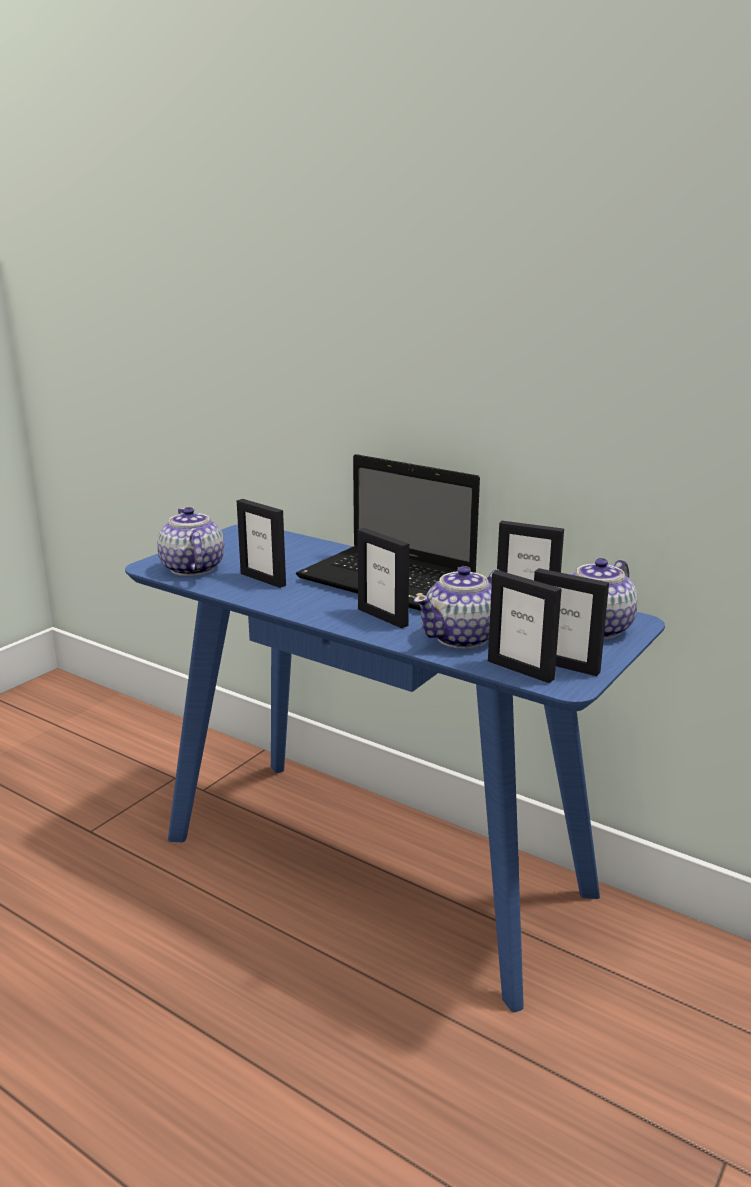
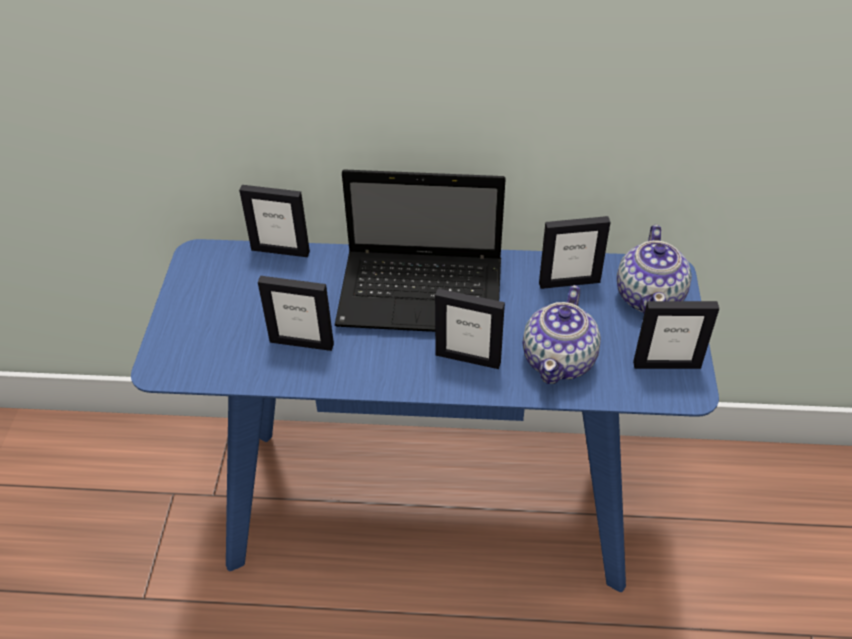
camera: 30 degrees left, 25 degrees up
(192, 569) = (210, 354): teapot -> none
(520, 670) = (640, 387): picture frame -> picture frame (280, 250)

